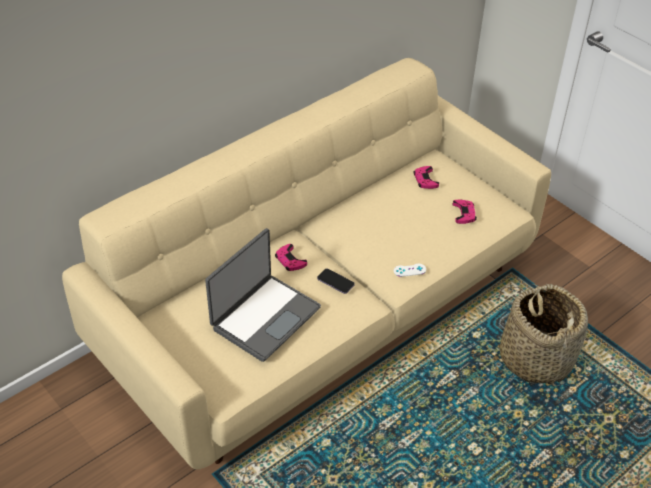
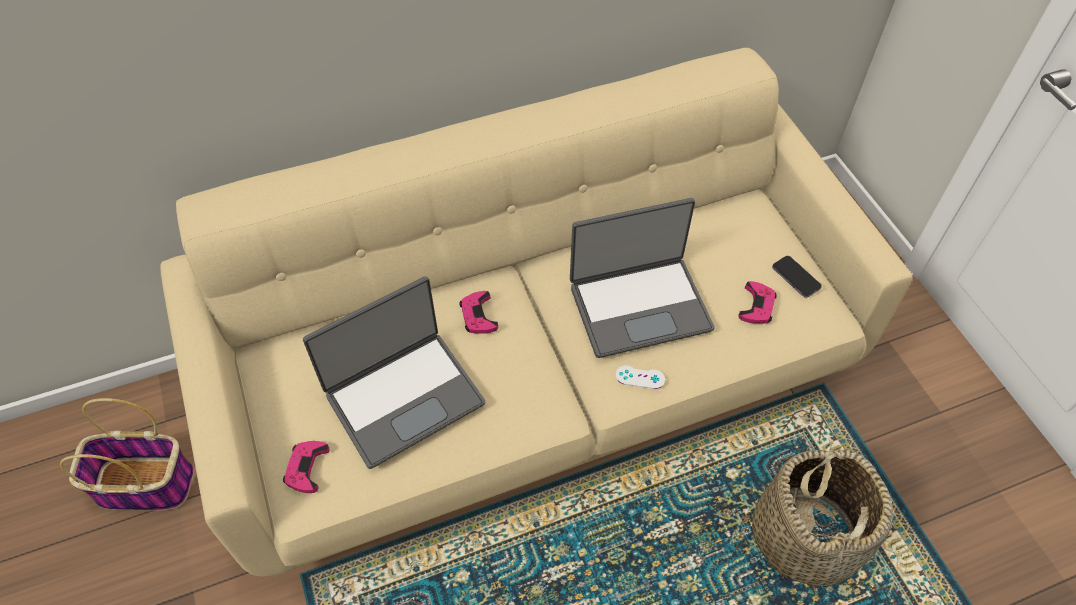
camera: 20 degrees right, 10 degrees up
(65, 453) = (143, 485): none -> basket
(335, 282) = (526, 367): phone -> phone (796, 277)
(391, 230) = (639, 305): none -> laptop
(425, 180) = (721, 237): pink game controller -> pink game controller (306, 468)

